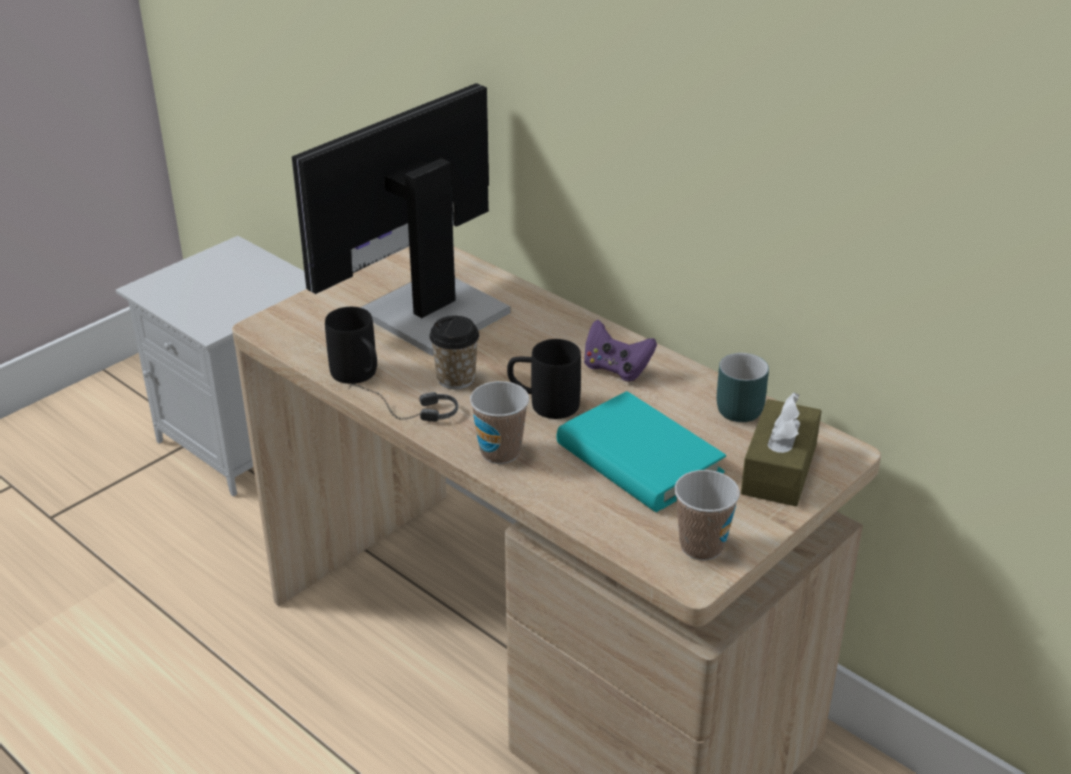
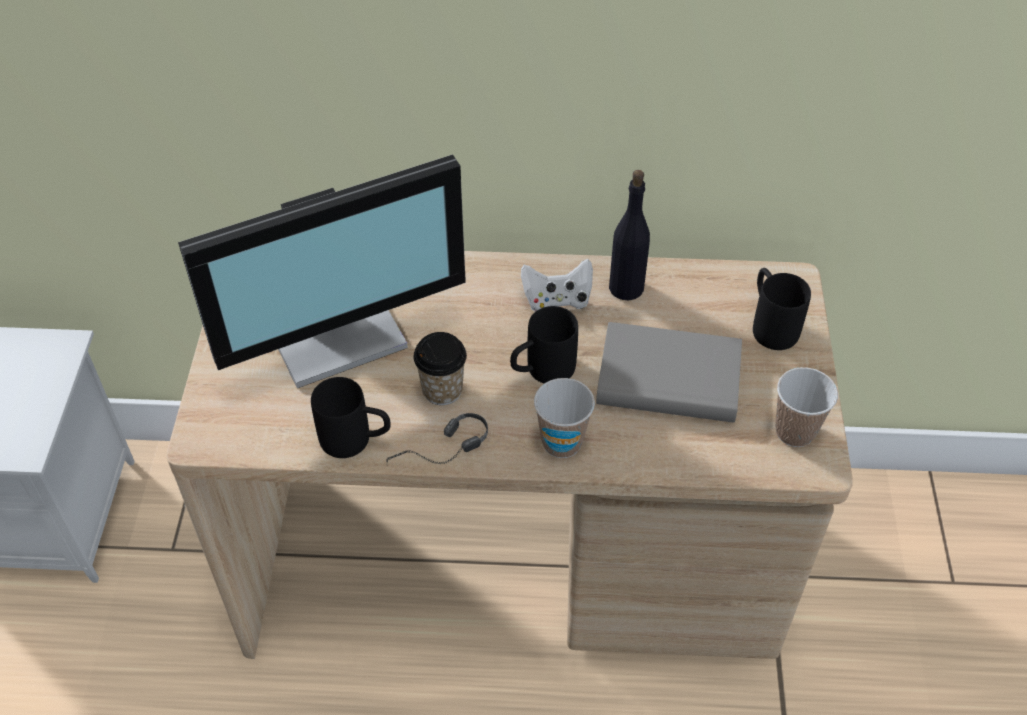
camera: 40 degrees left, 15 degrees up
(428, 312) = (336, 332): monitor -> monitor turned 120 degrees counterclockwise
(616, 369) = (557, 300): purple game controller -> white game controller
(639, 459) = (668, 379): turquoise book -> grey book
(684, 387) = (626, 287): none -> black bottle
(735, 405) = (679, 282): turquoise mug -> none
(779, 469) = (770, 324): brown tissue box -> black mug

